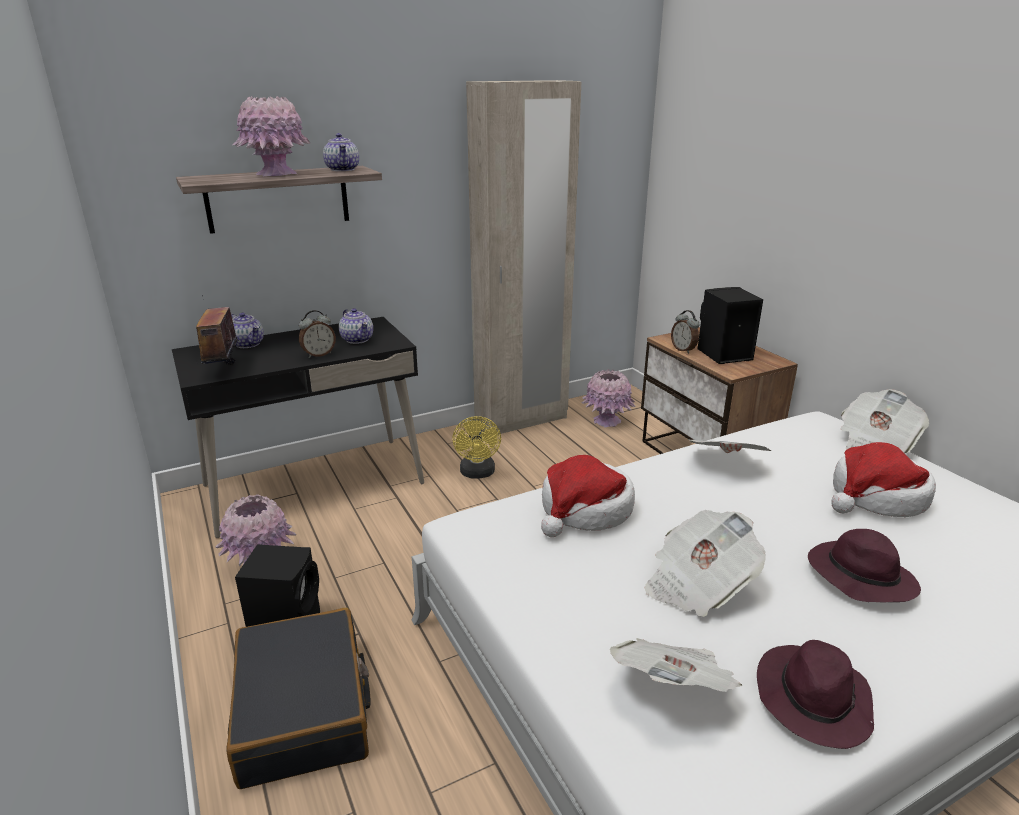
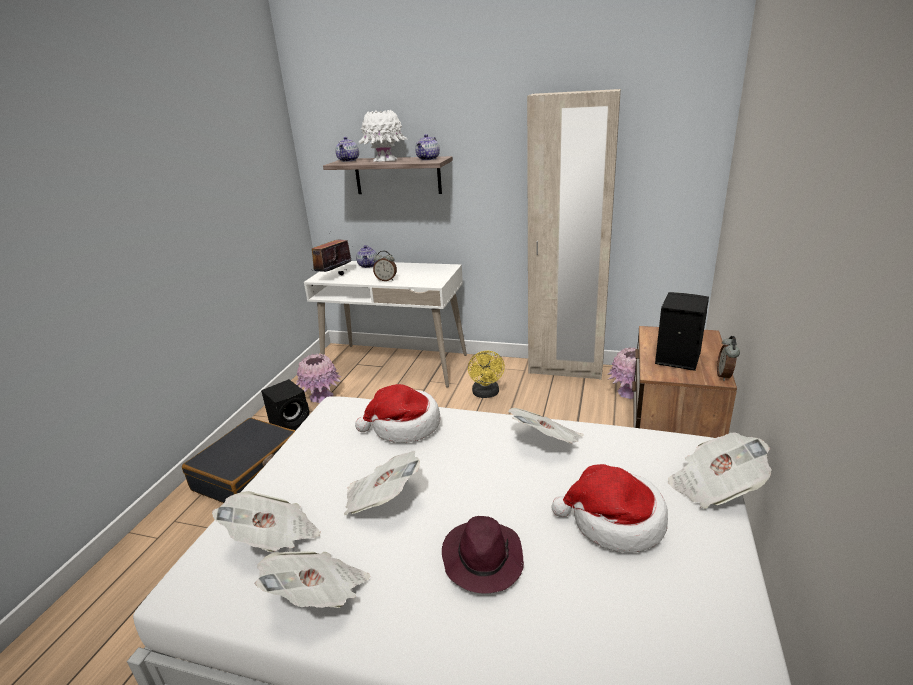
camera: 45 degrees right, 0 degrees up
(277, 174) = (385, 160): pink vase -> white vase
(314, 484) = (395, 365): black desk -> white desk
(357, 339) = (420, 276): teapot -> teapot (349, 160)
(477, 473) = (486, 394): yellow fan -> yellow fan turned 45 degrees counterclockwise
(683, 350) = (649, 344): alarm clock -> alarm clock (725, 376)
(812, 698) = (319, 595): purple hat -> newspaper

